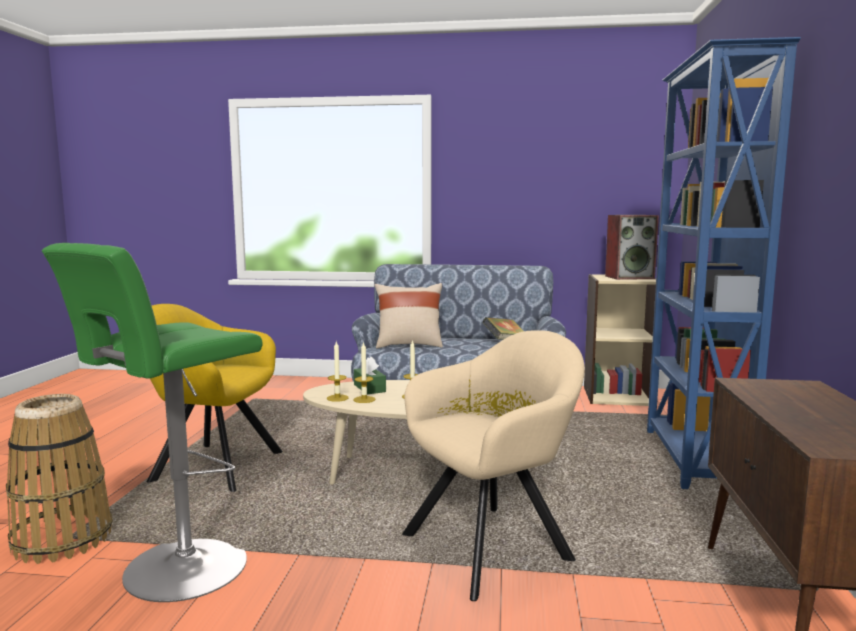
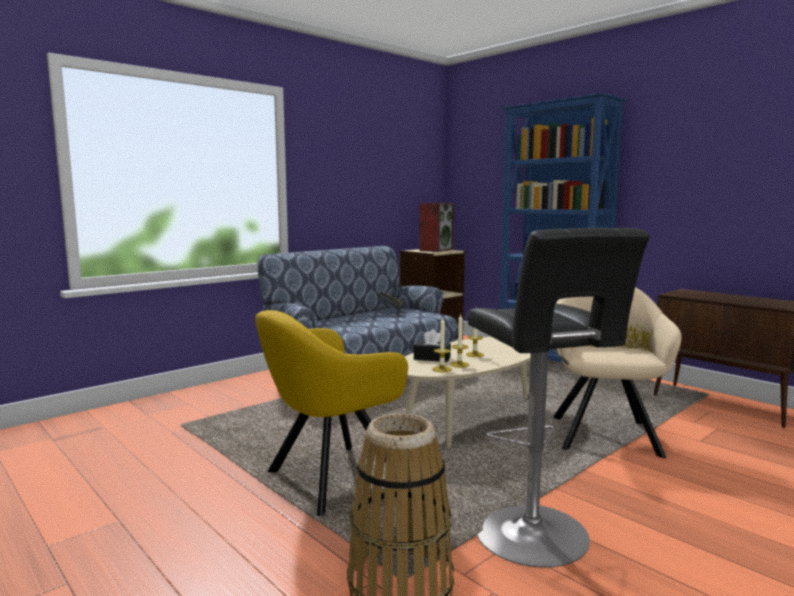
camera: 50 degrees left, 0 degrees up
(178, 571) = (536, 538): green stool -> black stool
(369, 388) = (432, 358): green tissue box -> black tissue box
(409, 345) = (342, 326): beige pillow -> none

